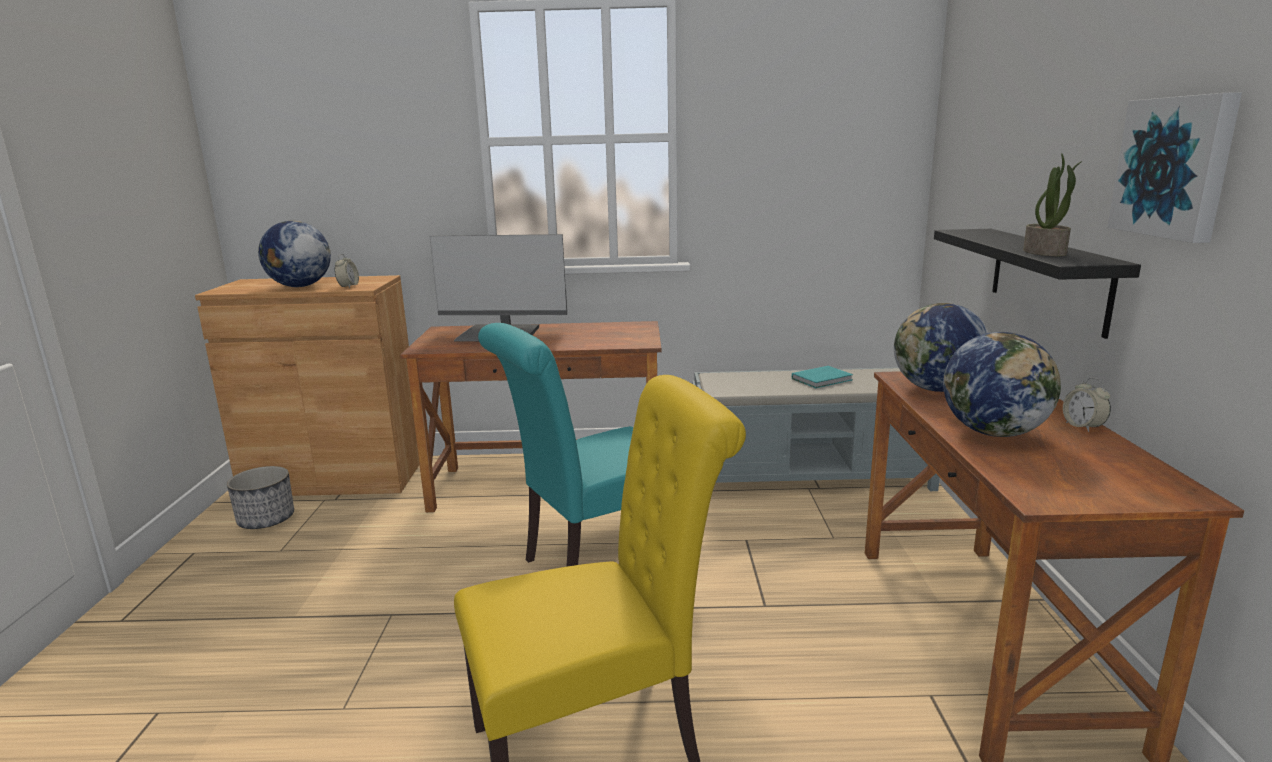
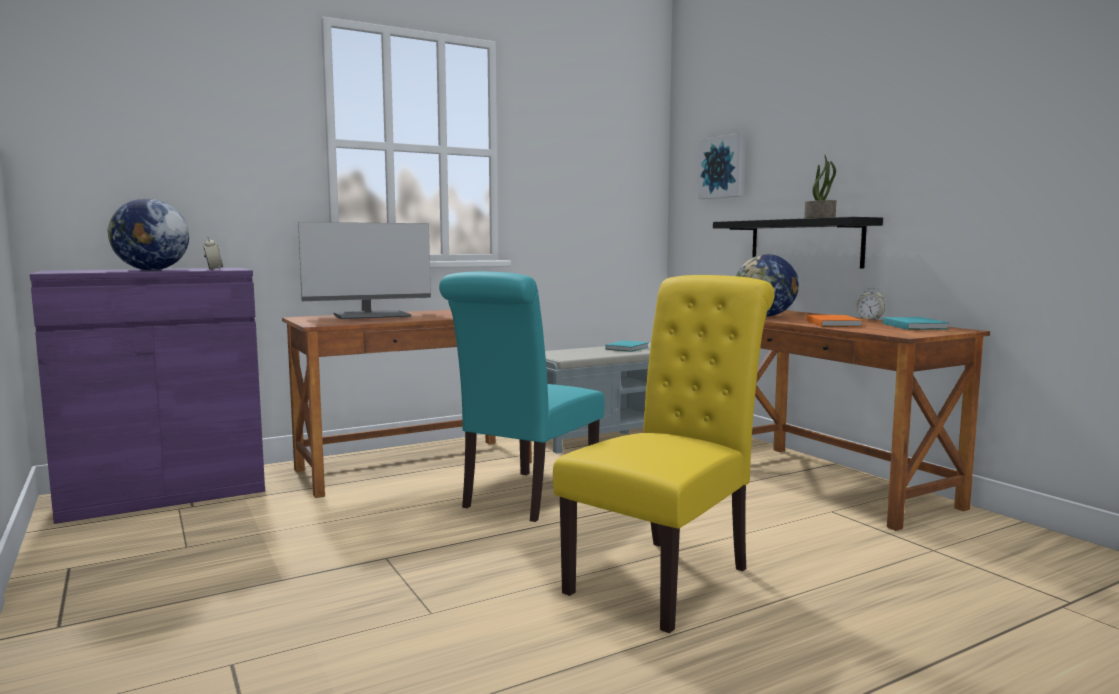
camera: 30 degrees left, 10 degrees down
(266, 520) = (128, 532): planter -> none
(334, 477) = (164, 493): brown cabinet -> purple cabinet
(994, 432) = (833, 323): globe -> orange book
(1119, 465) = (914, 326): none -> turquoise book
(1175, 167) = (898, 157): picture -> picture (723, 167)

